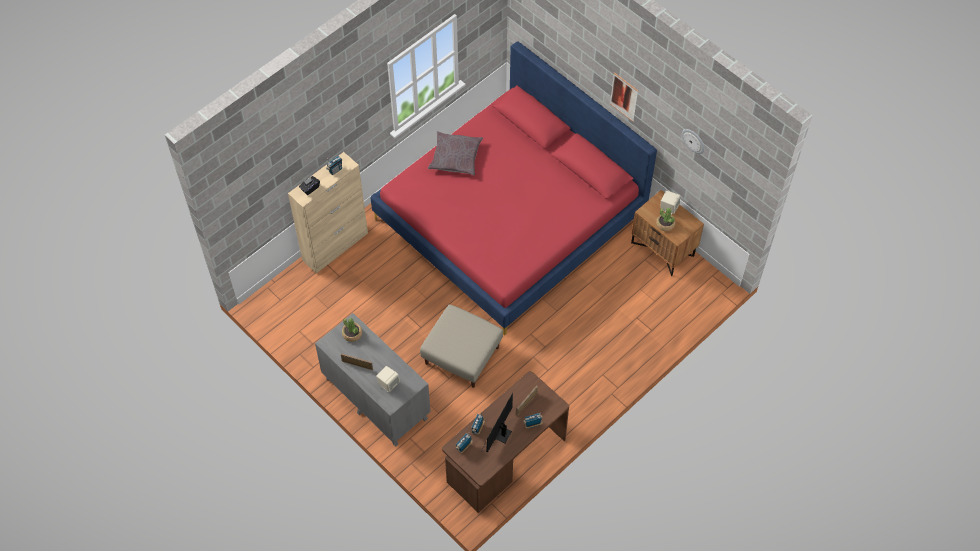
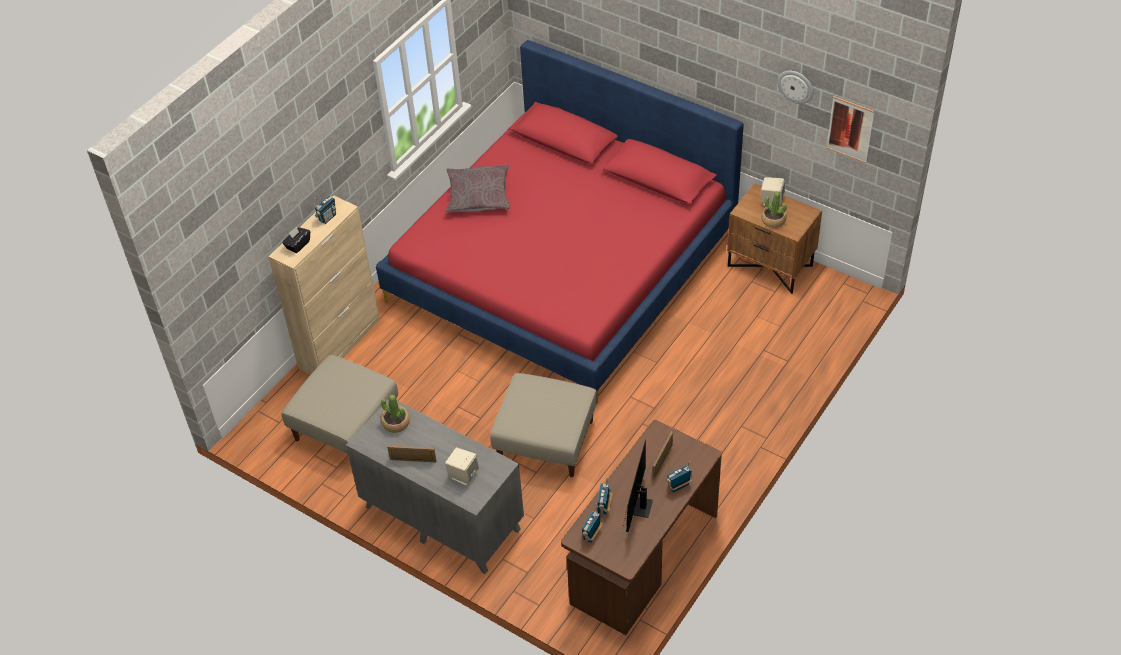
camera: 10 degrees left, 10 degrees down
(325, 312) = (345, 425): none -> beige ottoman
(624, 97) = (687, 61): picture -> picture (850, 129)

